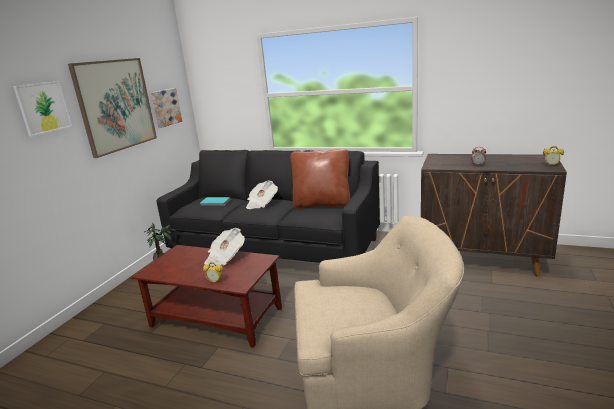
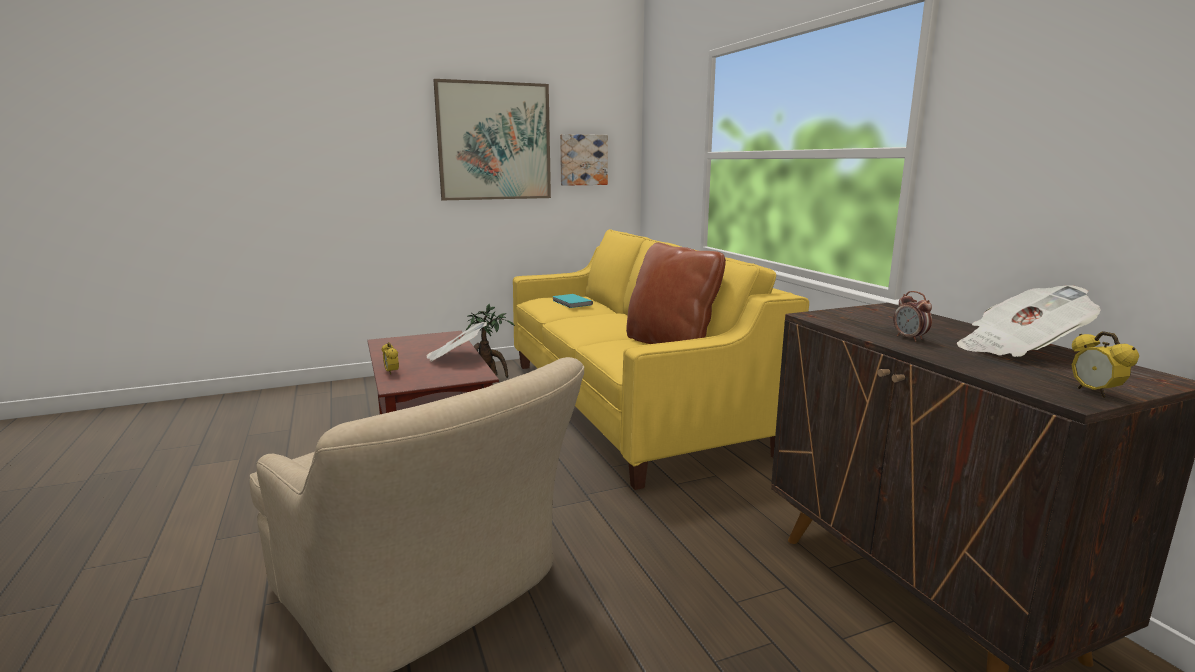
camera: 45 degrees right, 5 degrees down
(43, 107) = (386, 126): picture -> none
(261, 203) = (606, 319): newspaper -> newspaper (1017, 349)
(276, 249) = (628, 405): black sofa -> yellow sofa

